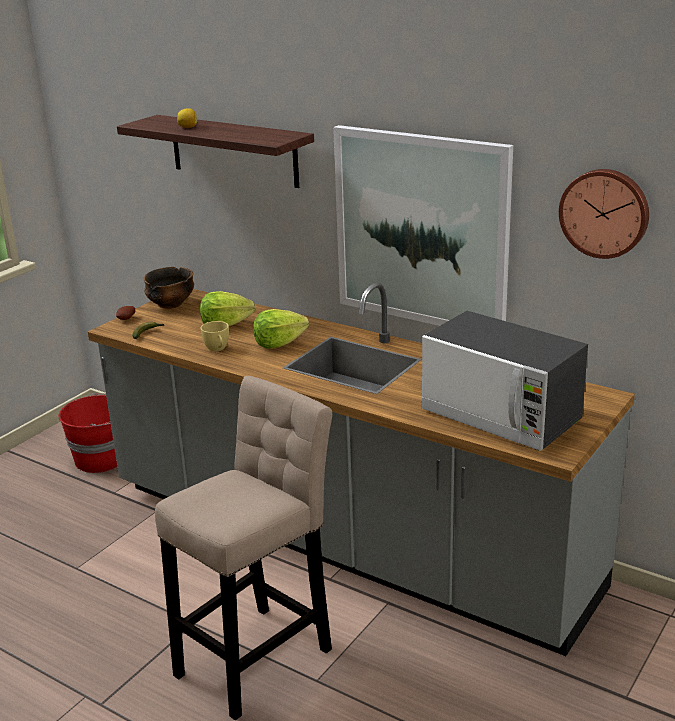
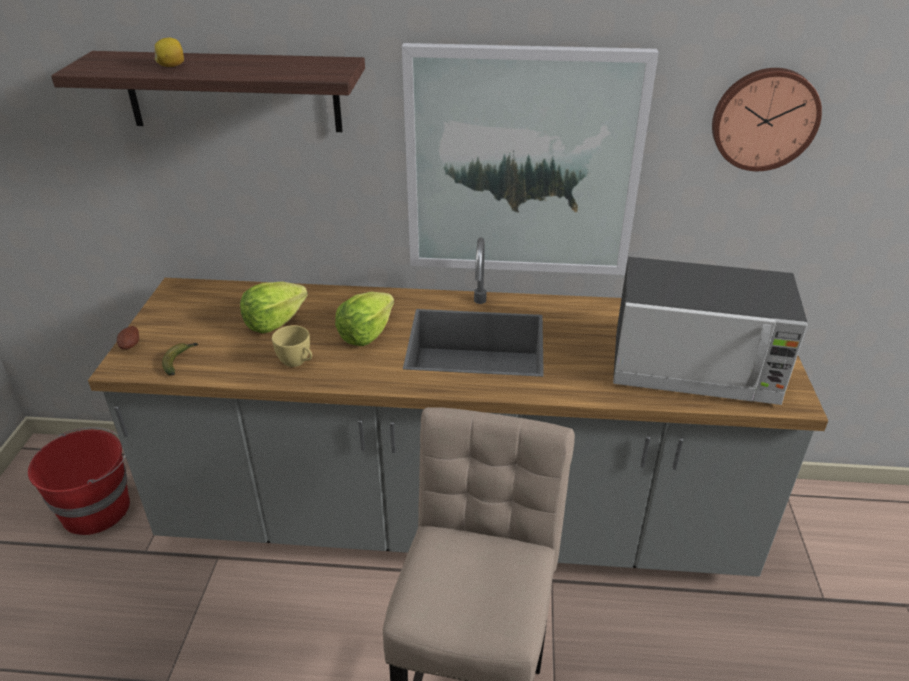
camera: 30 degrees left, 10 degrees up
(171, 305) = (175, 309): bowl -> none

